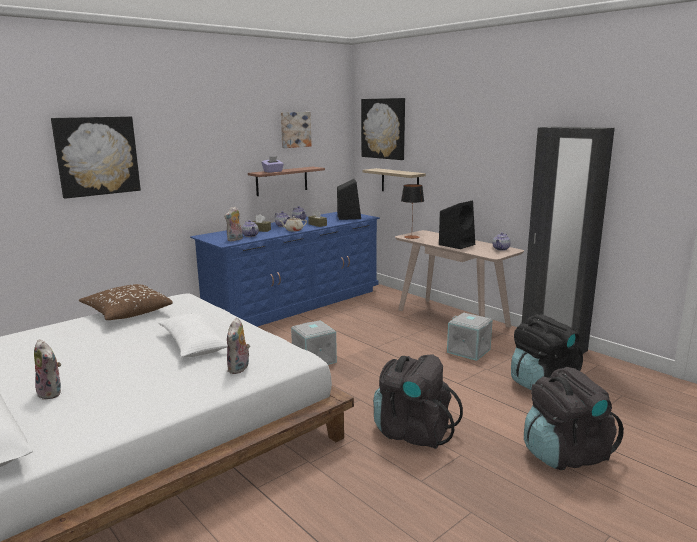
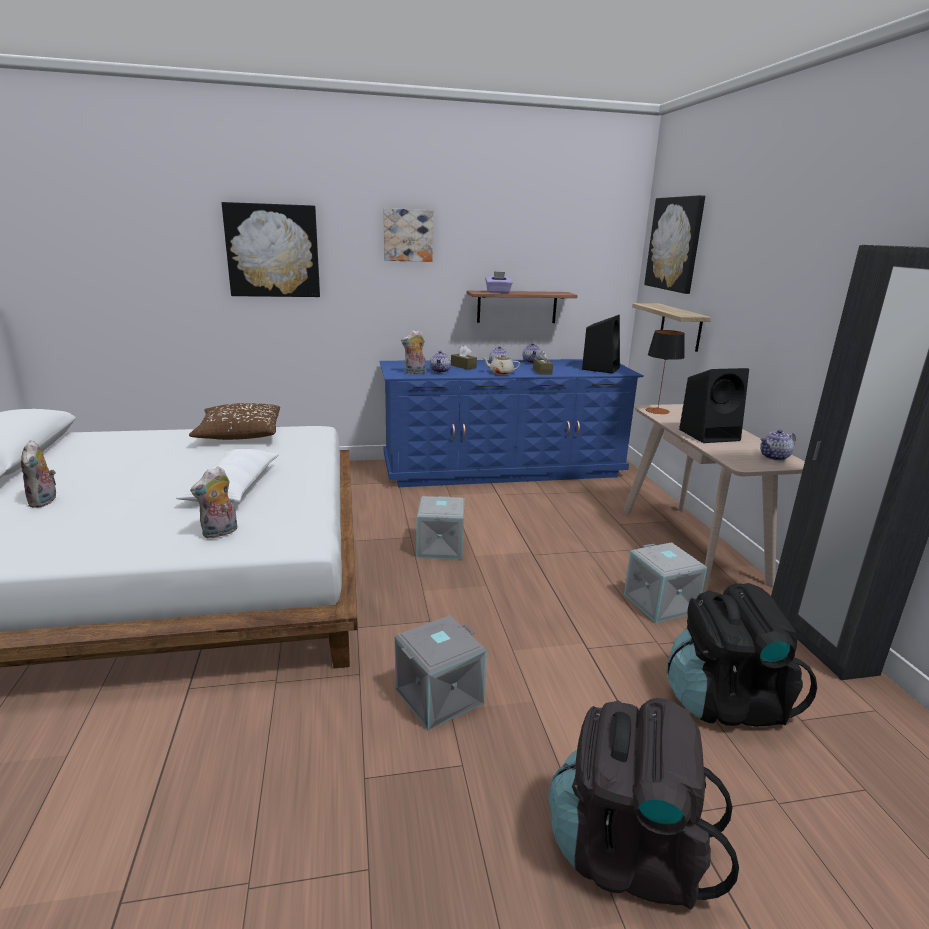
camera: 30 degrees right, 5 degrees up
(295, 129) = (545, 238): picture -> picture (408, 235)
(412, 432) = (439, 697): black backpack -> grey storage box

